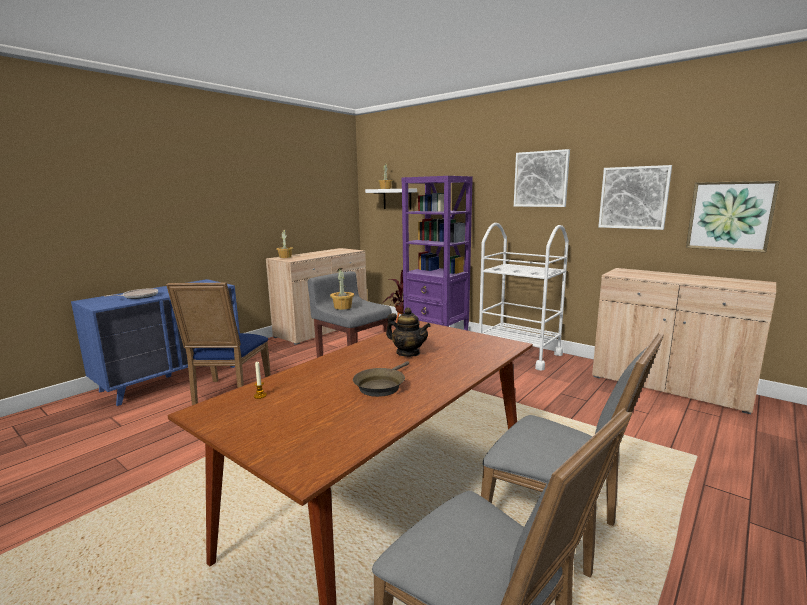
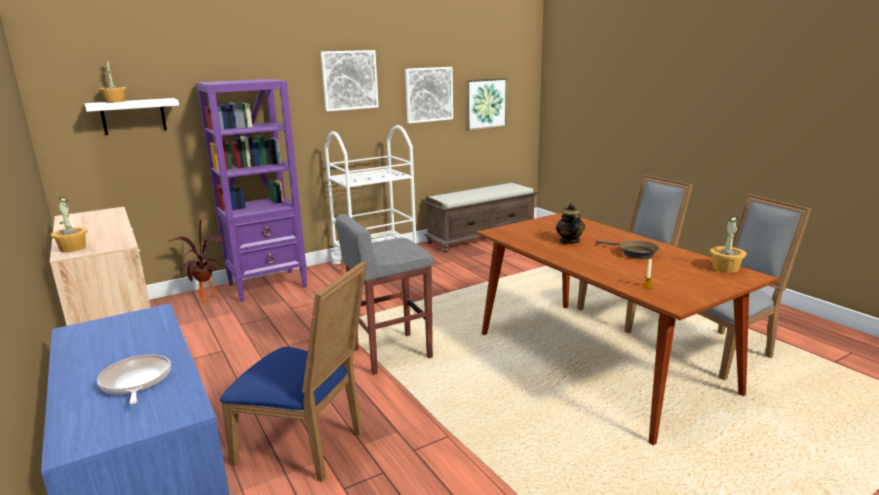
camera: 70 degrees left, 5 degrees up
(343, 307) = (390, 253): potted plant -> potted plant (725, 268)
(408, 353) = (569, 241): teapot -> teapot turned 60 degrees counterclockwise
(669, 385) = (481, 237): beige cabinet -> brown bench

